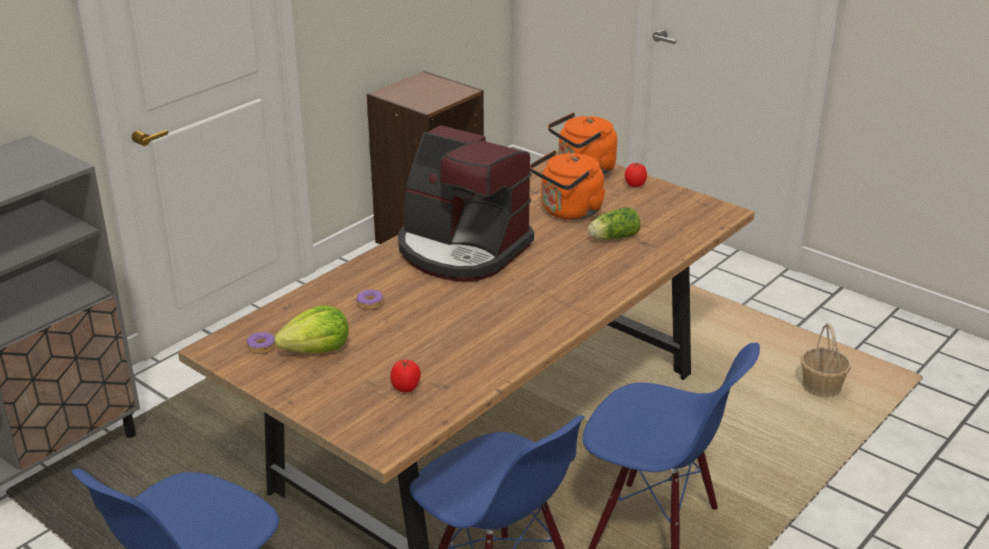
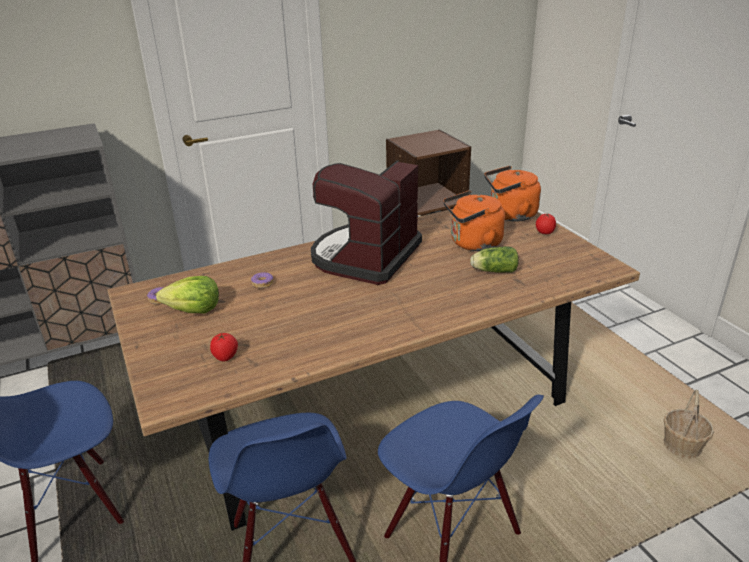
camera: 25 degrees right, 0 degrees up
(461, 250) = (365, 257): coffee machine -> coffee machine turned 60 degrees clockwise

